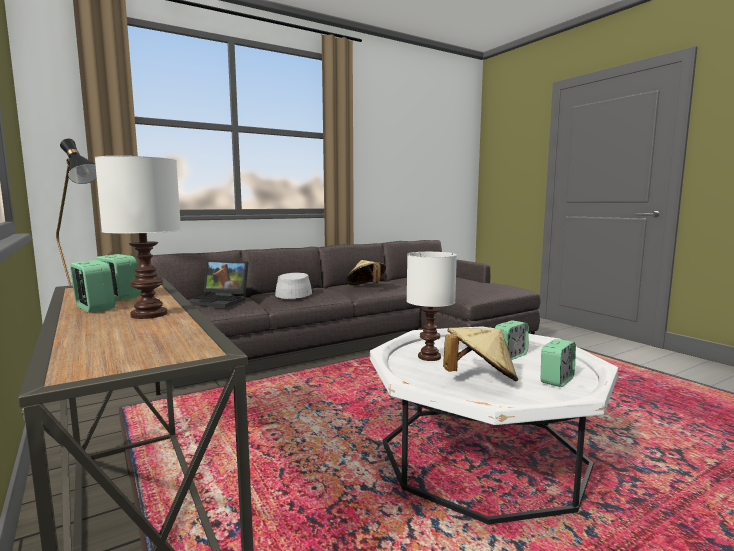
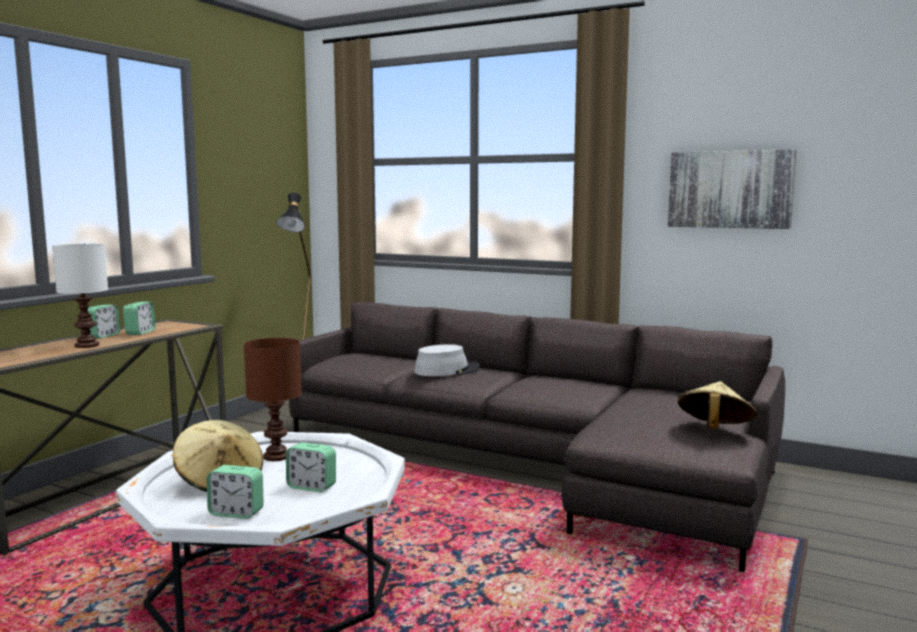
camera: 60 degrees right, 0 degrees up
(220, 301) = (373, 360): laptop -> none
(366, 287) = (532, 384): beige hat -> beige hat (714, 430)
(397, 162) = (730, 189): none -> picture
(429, 356) = (277, 456): white table lamp -> brown table lamp

